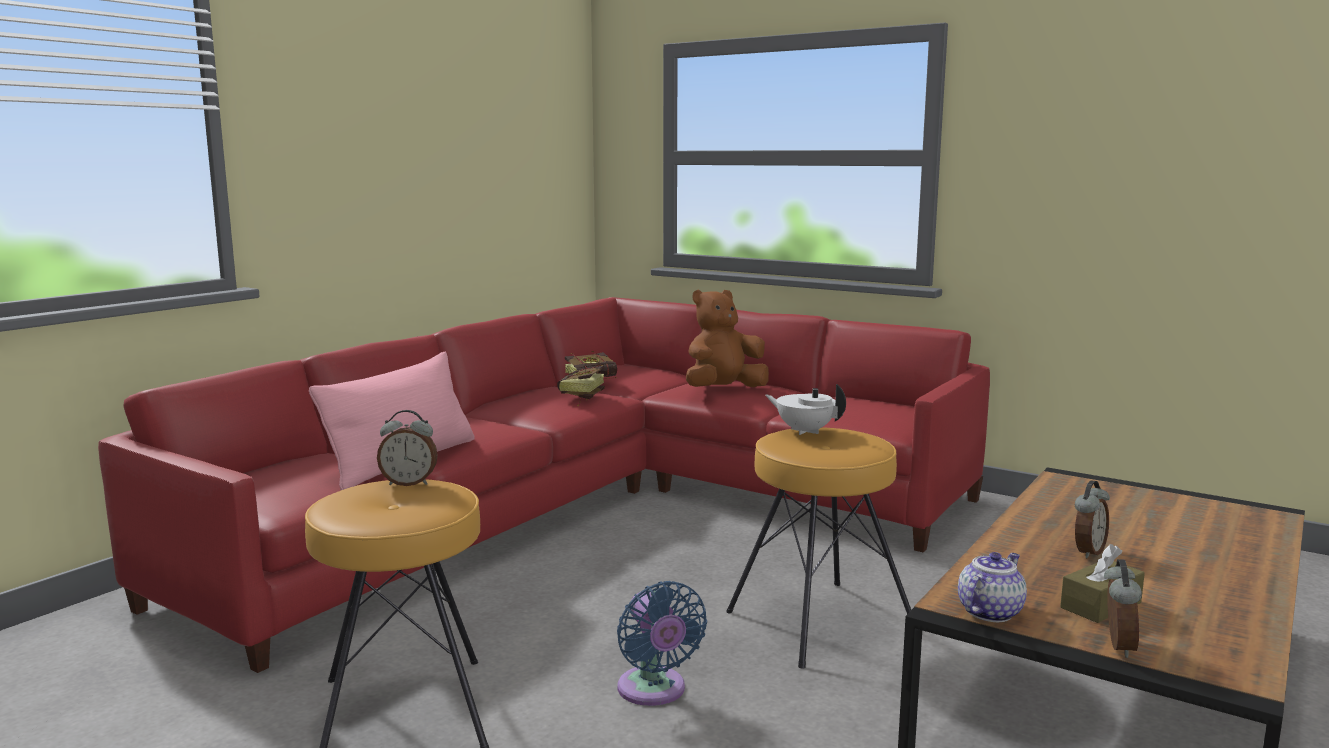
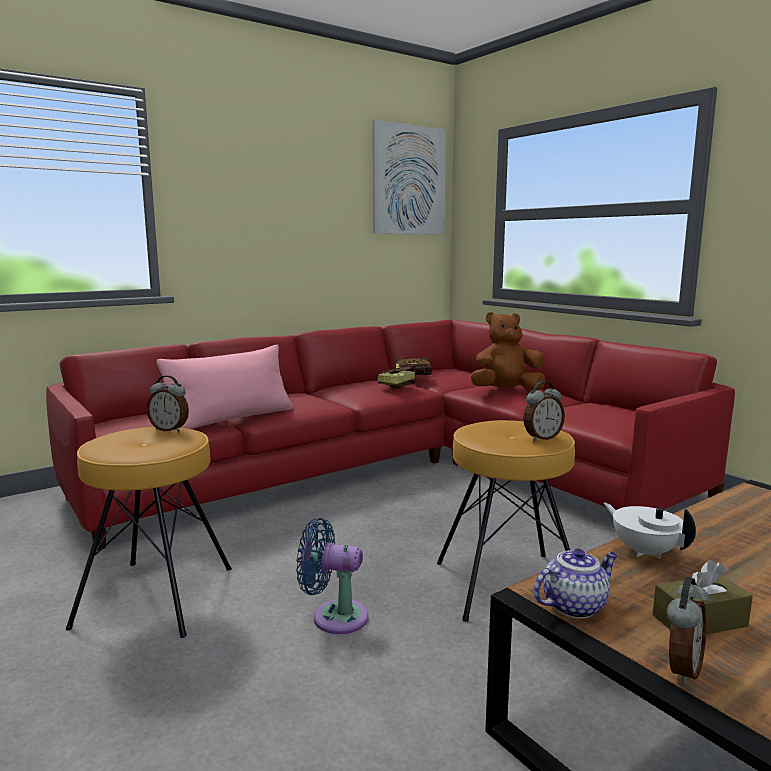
camera: 20 degrees right, 0 degrees up
(544, 107) = (409, 180): none -> picture
(654, 691) = (334, 616): blue fan -> blue fan turned 105 degrees clockwise
(804, 431) = (505, 423): white teapot -> white teapot (644, 551)
(1087, 552) = (728, 564): alarm clock -> alarm clock (542, 438)

